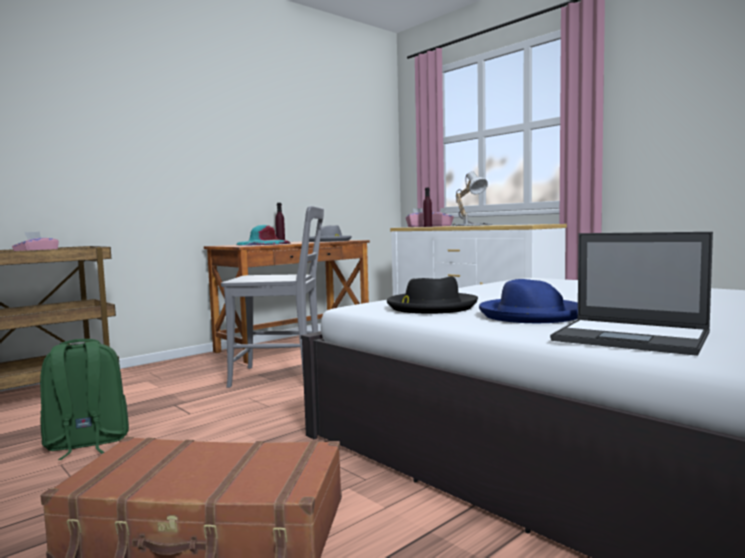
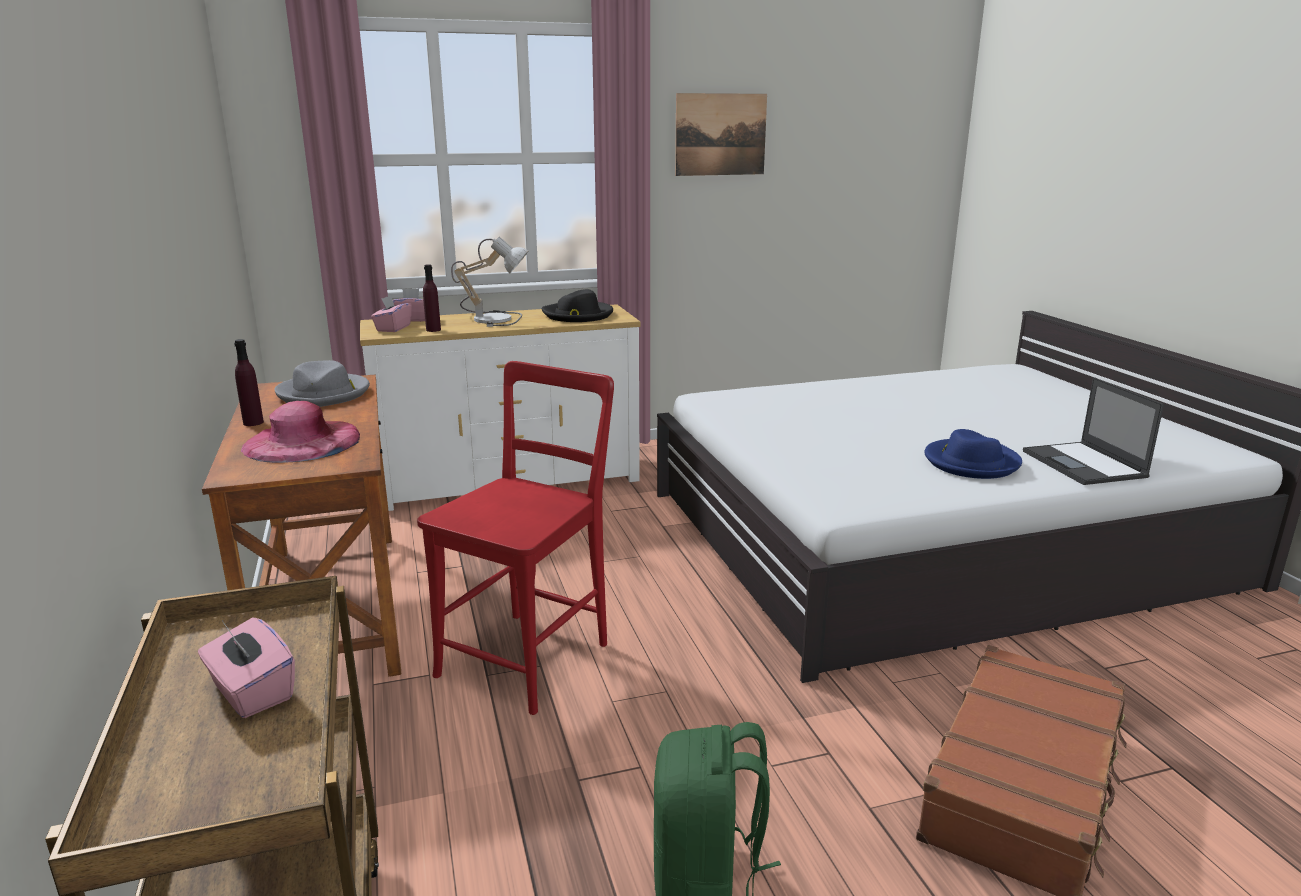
camera: 65 degrees left, 15 degrees up
(263, 244) = (302, 441): turquoise hat -> pink hat
(282, 377) = (530, 655): grey chair -> red chair
(431, 307) = (890, 482): black hat -> black hat (578, 315)
(632, 337) = (1085, 464): laptop -> laptop turned 105 degrees clockwise
(679, 82) = (720, 134): none -> picture

